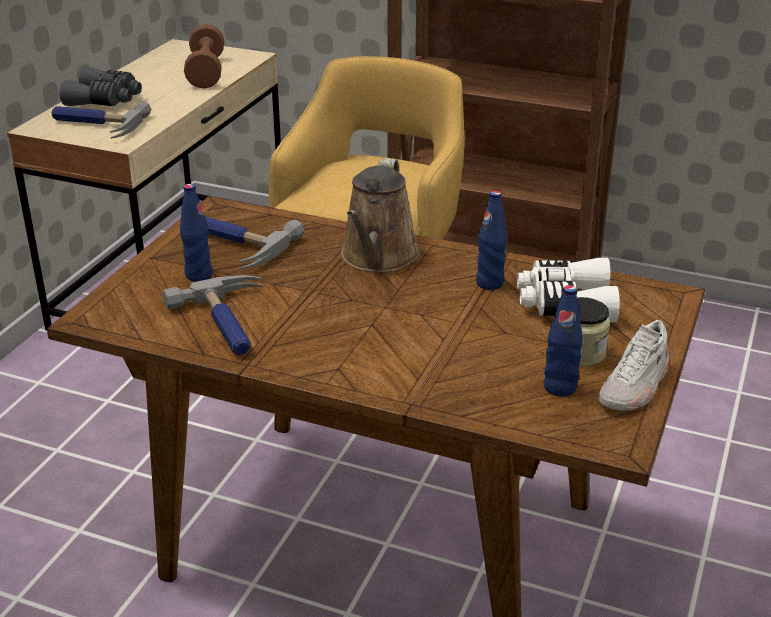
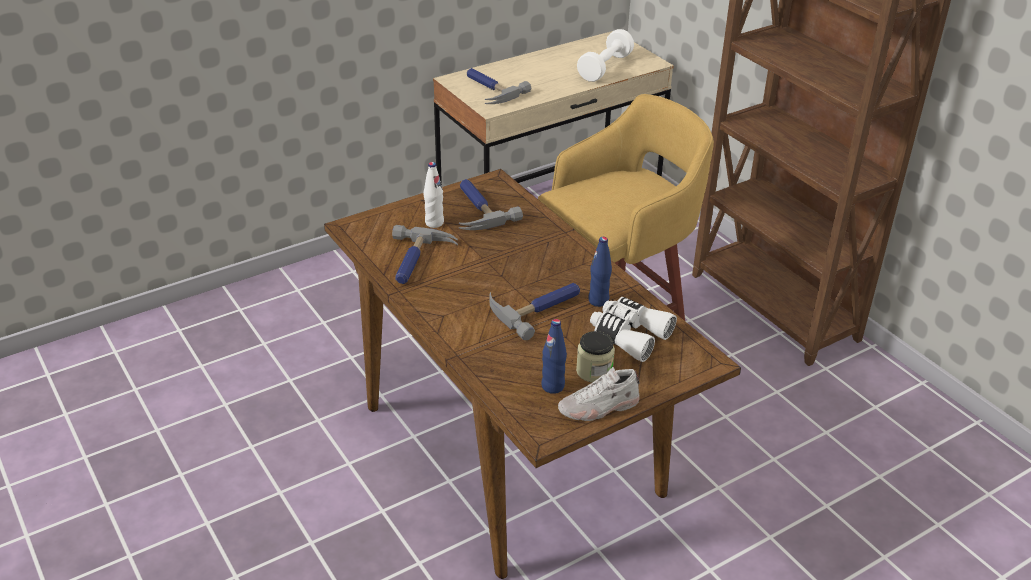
camera: 35 degrees right, 5 degrees up
(105, 100) = (515, 71): grey binoculars -> none
(198, 275) = (434, 223): blue bottle -> white bottle
(206, 72) = (605, 68): brown dumbbell -> white dumbbell
(378, 258) = (551, 254): brown watering can -> none
(436, 315) = (538, 308): none -> hammer

